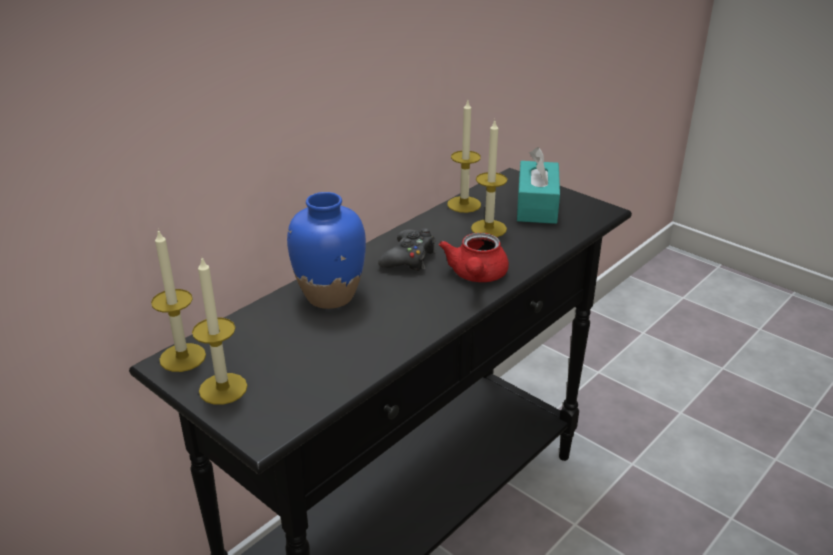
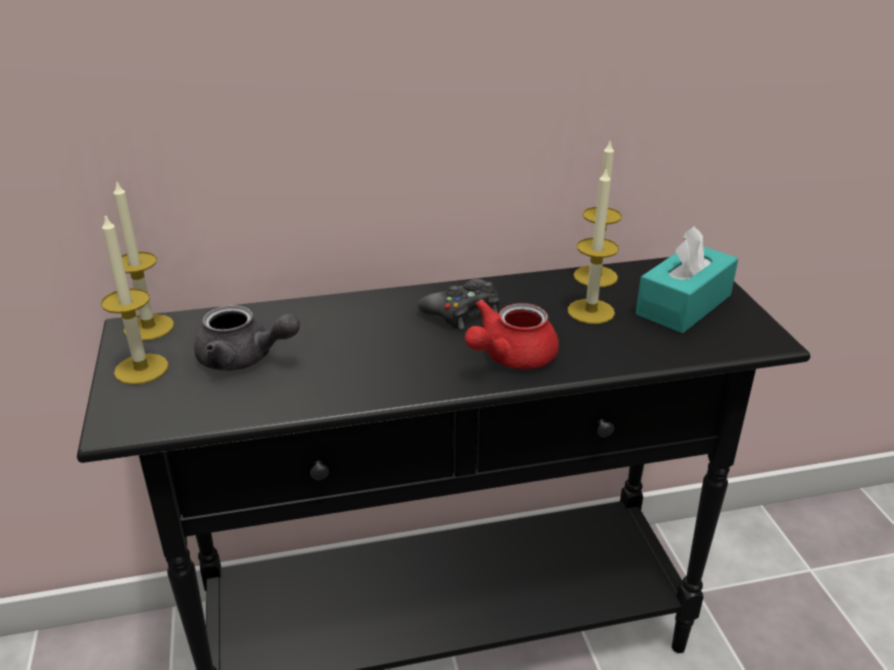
camera: 35 degrees right, 0 degrees up
(296, 349) = (244, 359): none -> grey teapot
(330, 296) = (338, 321): blue vase -> none

